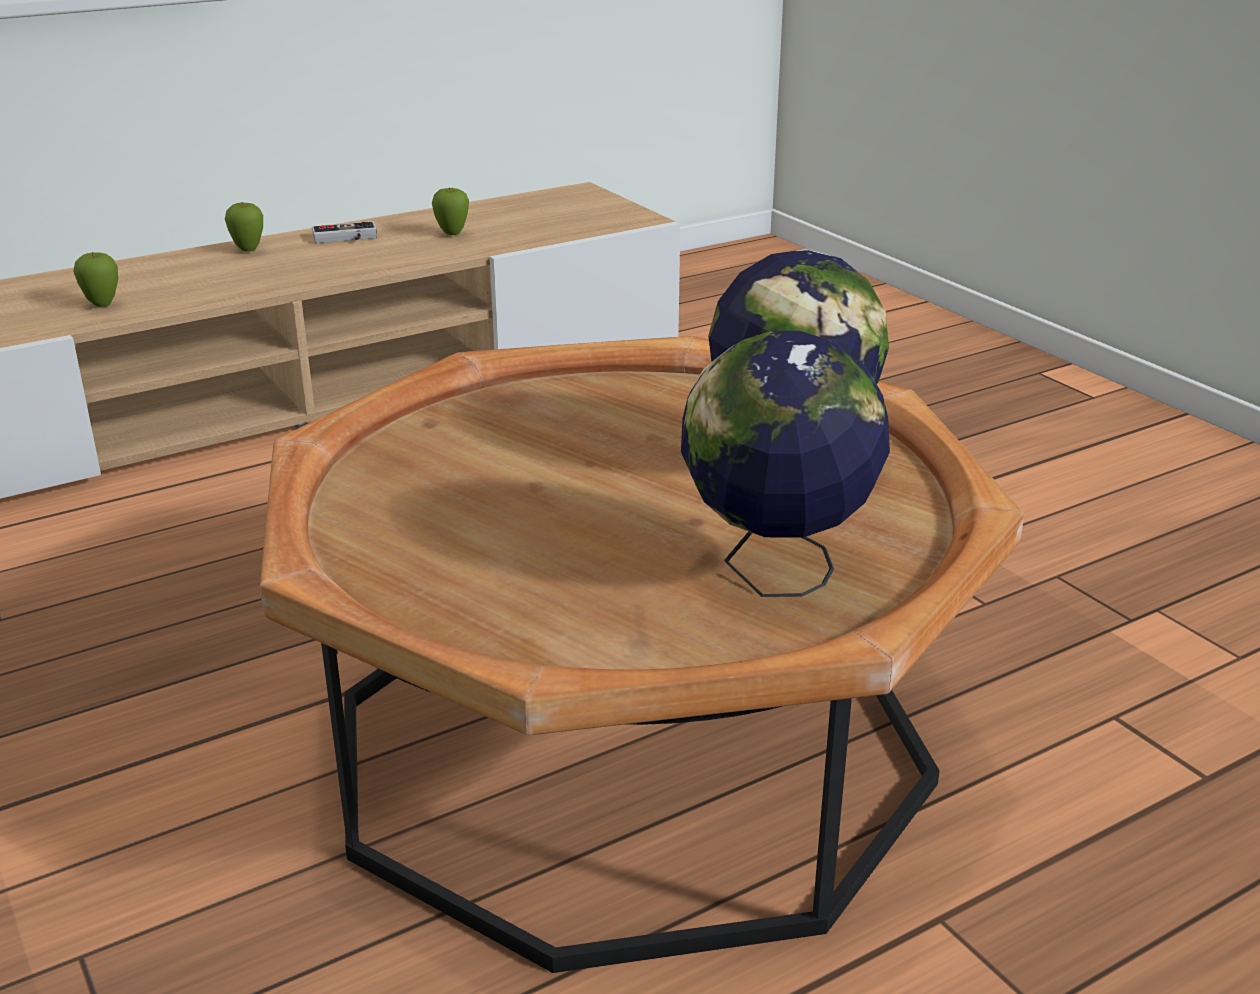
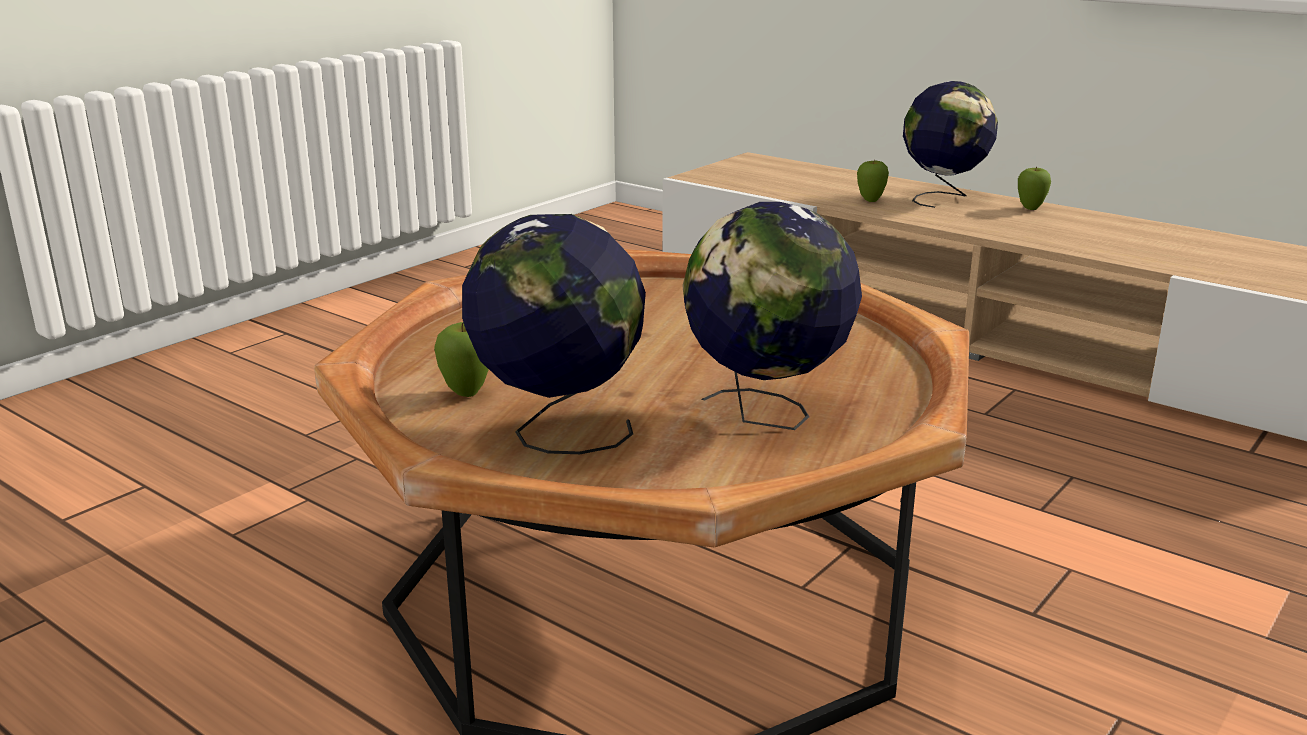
camera: 70 degrees right, 5 degrees down
(151, 273) = (943, 198): none -> globe
(345, 238) = (1111, 226): game controller -> none
(452, 234) = (1194, 253): apple -> apple (466, 394)

